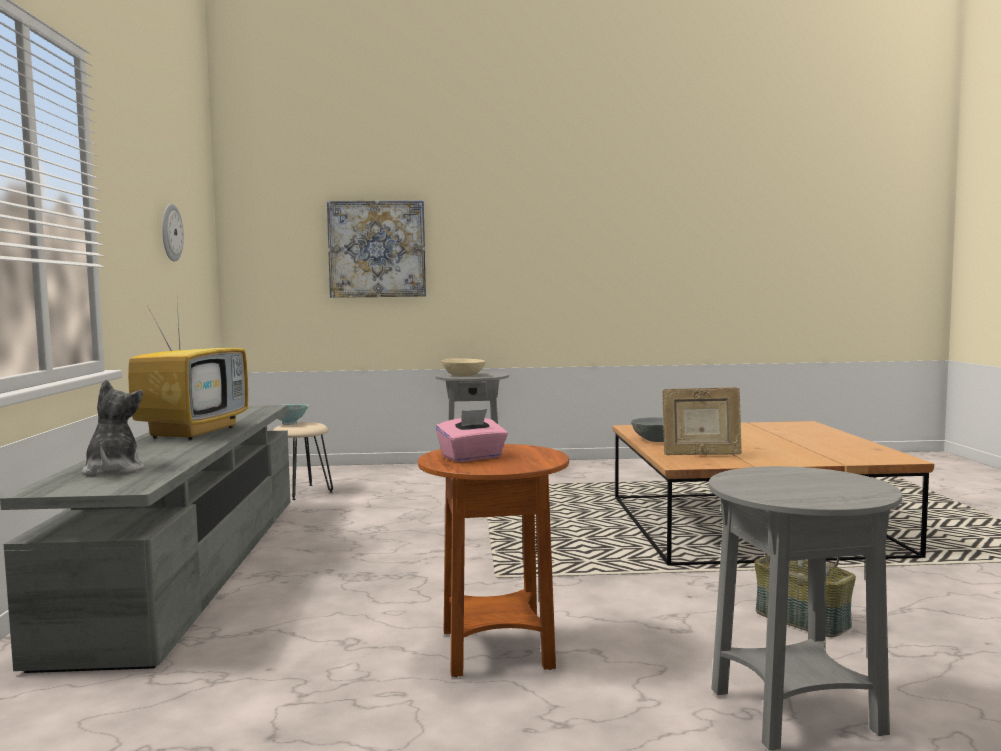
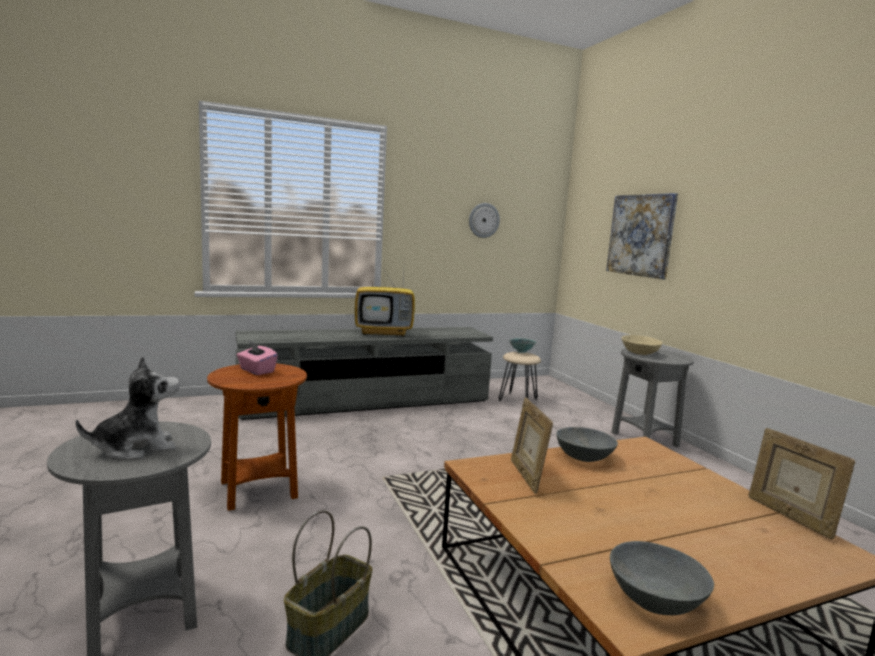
camera: 70 degrees right, 5 degrees up
(113, 470) = (286, 334): plush toy -> plush toy (136, 448)
(757, 423) = (789, 517): none -> picture frame
(872, 453) = (656, 599): none -> grey bowl

